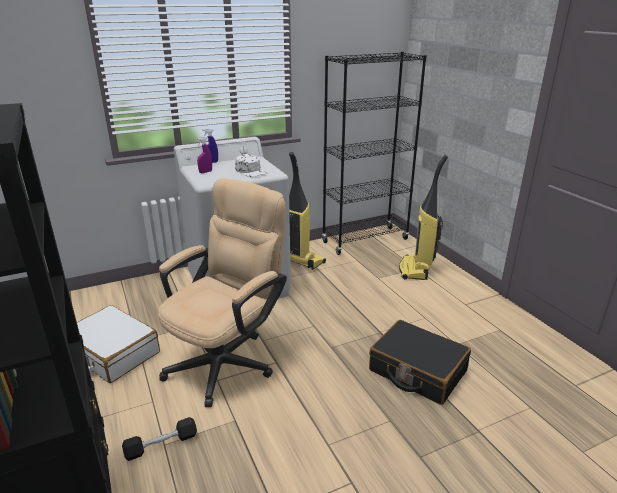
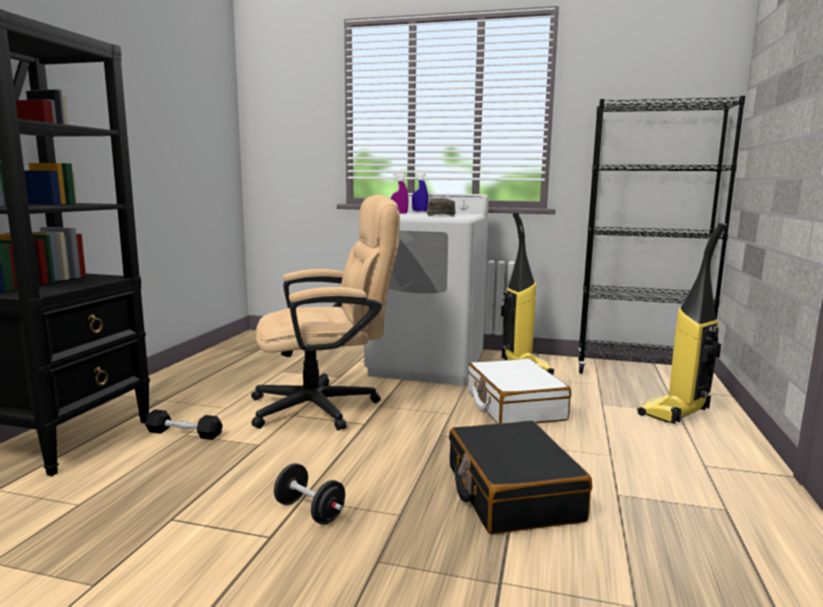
camera: 40 degrees right, 15 degrees down
(112, 353) = (253, 372): white suitcase -> white suitcase (514, 406)
(251, 171) = (441, 215): white cap -> green cap
(345, 450) = (310, 511): none -> black dumbbell

